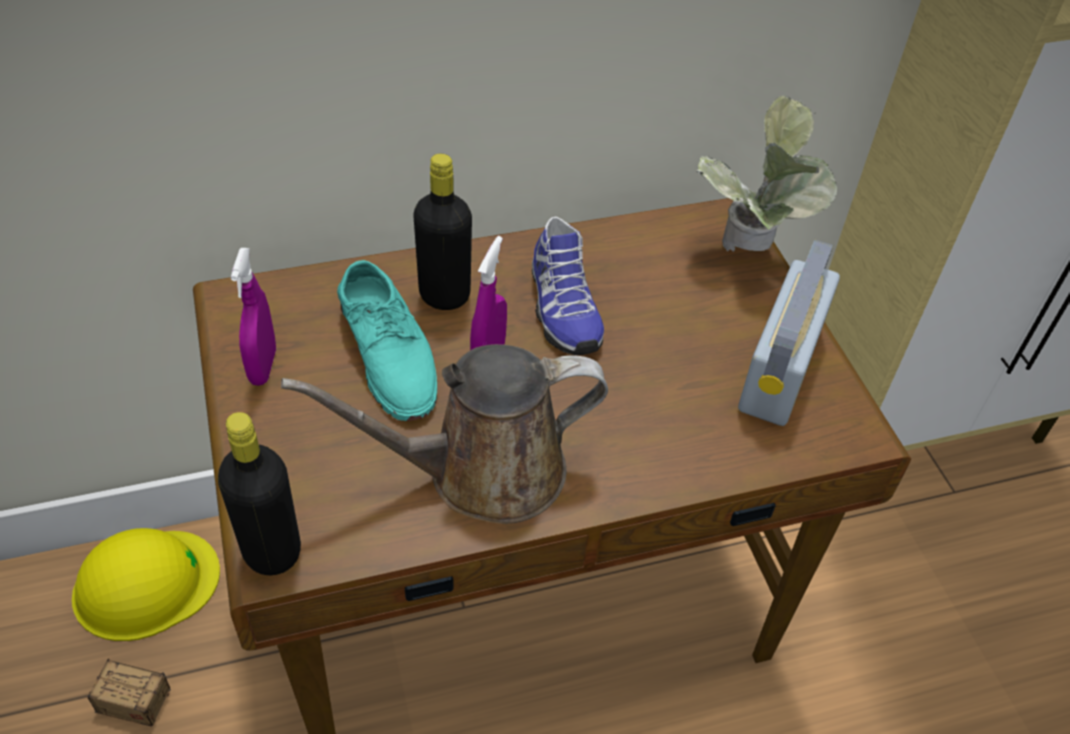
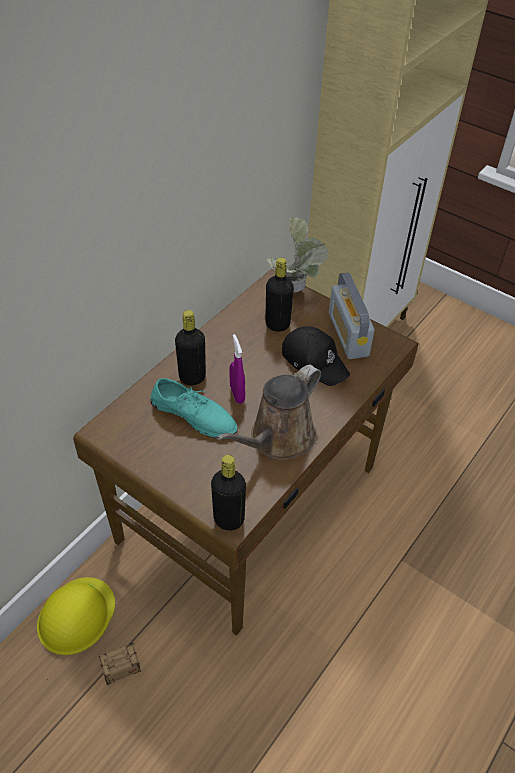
camera: 35 degrees left, 0 degrees up
(263, 366) = (146, 451): purple spray bottle -> none
(561, 310) = (245, 357): shoe -> none
(666, 287) = (277, 324): none -> black bottle
(673, 380) = (314, 361): none -> black cap

